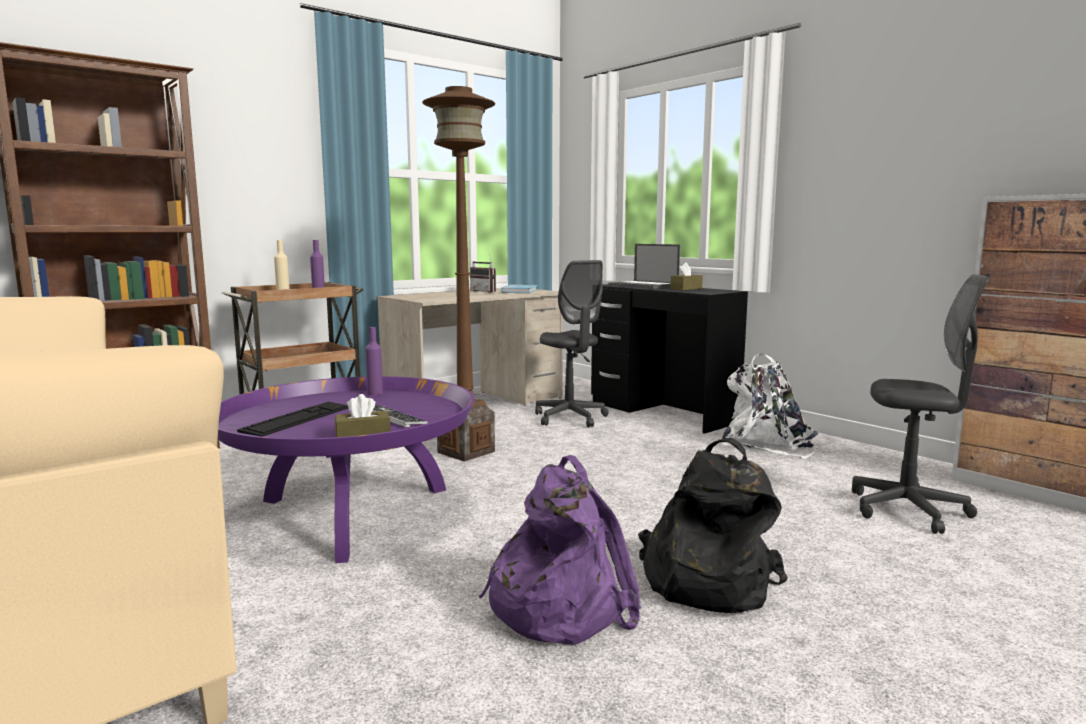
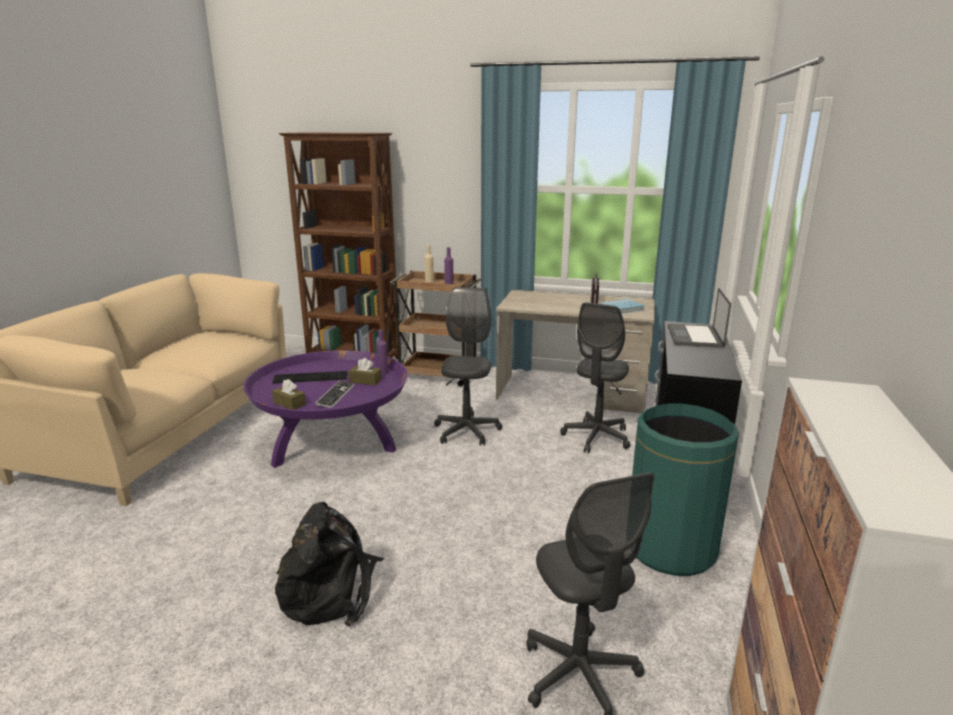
camera: 55 degrees right, 10 degrees up
(466, 452) = (466, 431): brown floor lamp -> grey office chair
(559, 606) = (264, 547): purple backpack -> none
(686, 289) = (703, 355): brown tissue box -> brown tissue box (365, 381)
(767, 444) = (670, 548): white backpack -> green trash can

